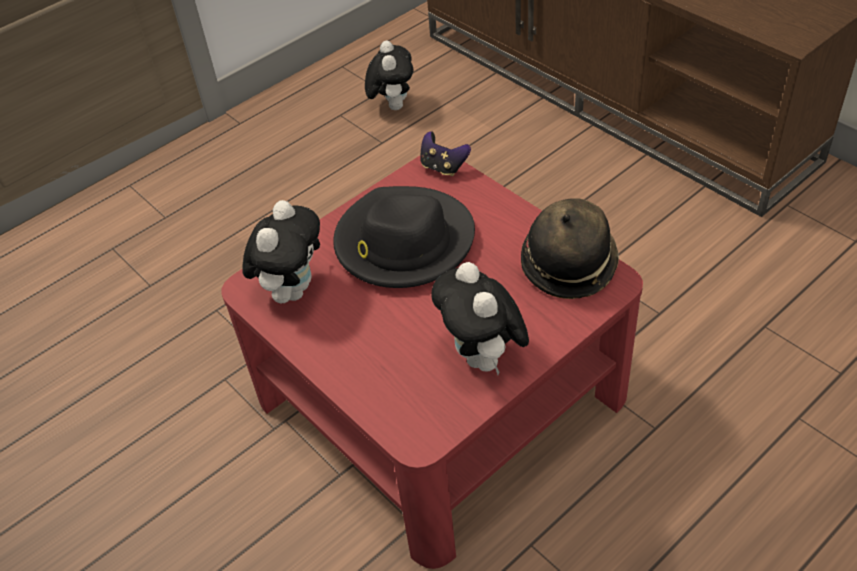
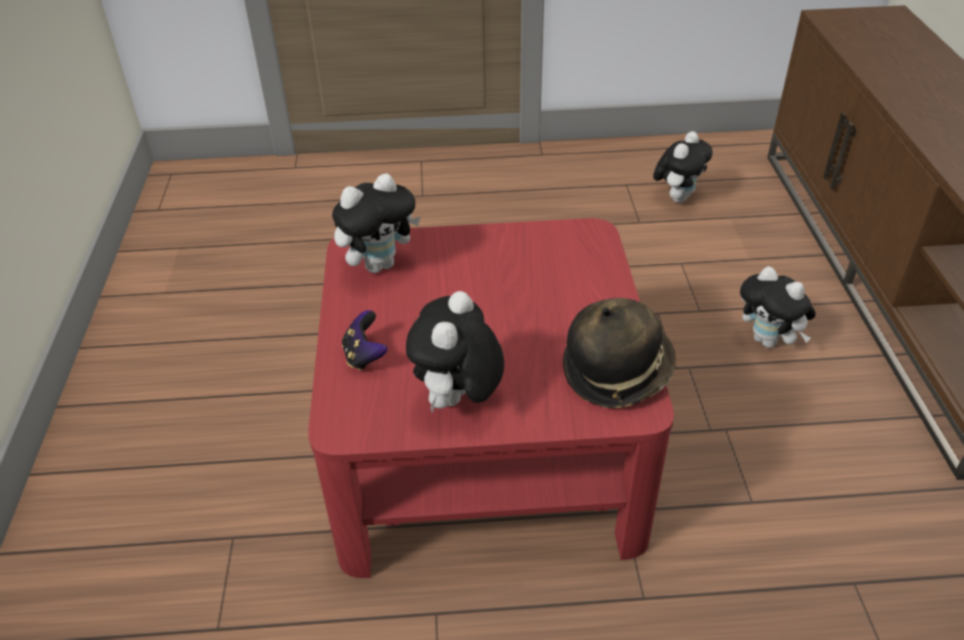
camera: 35 degrees right, 5 degrees down
(403, 242) = (499, 276): black hat -> none
(443, 167) = (597, 237): game controller -> game controller (365, 356)
(565, 187) = (769, 341): none -> plush toy

